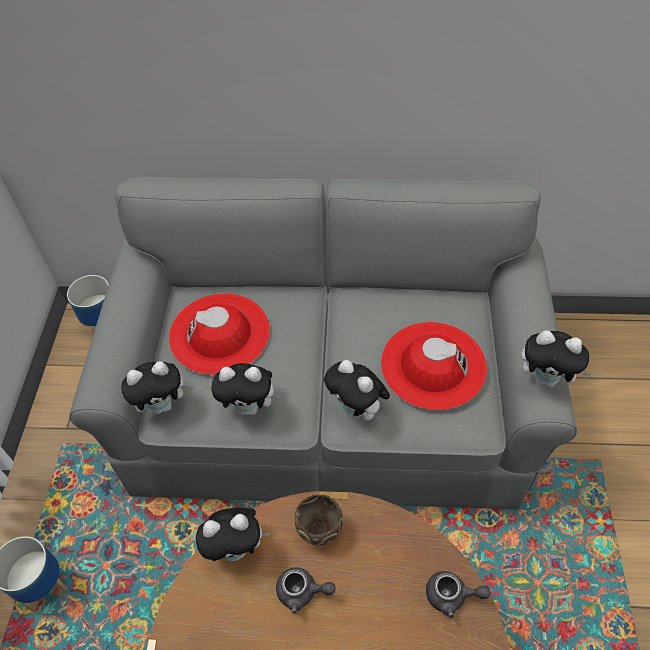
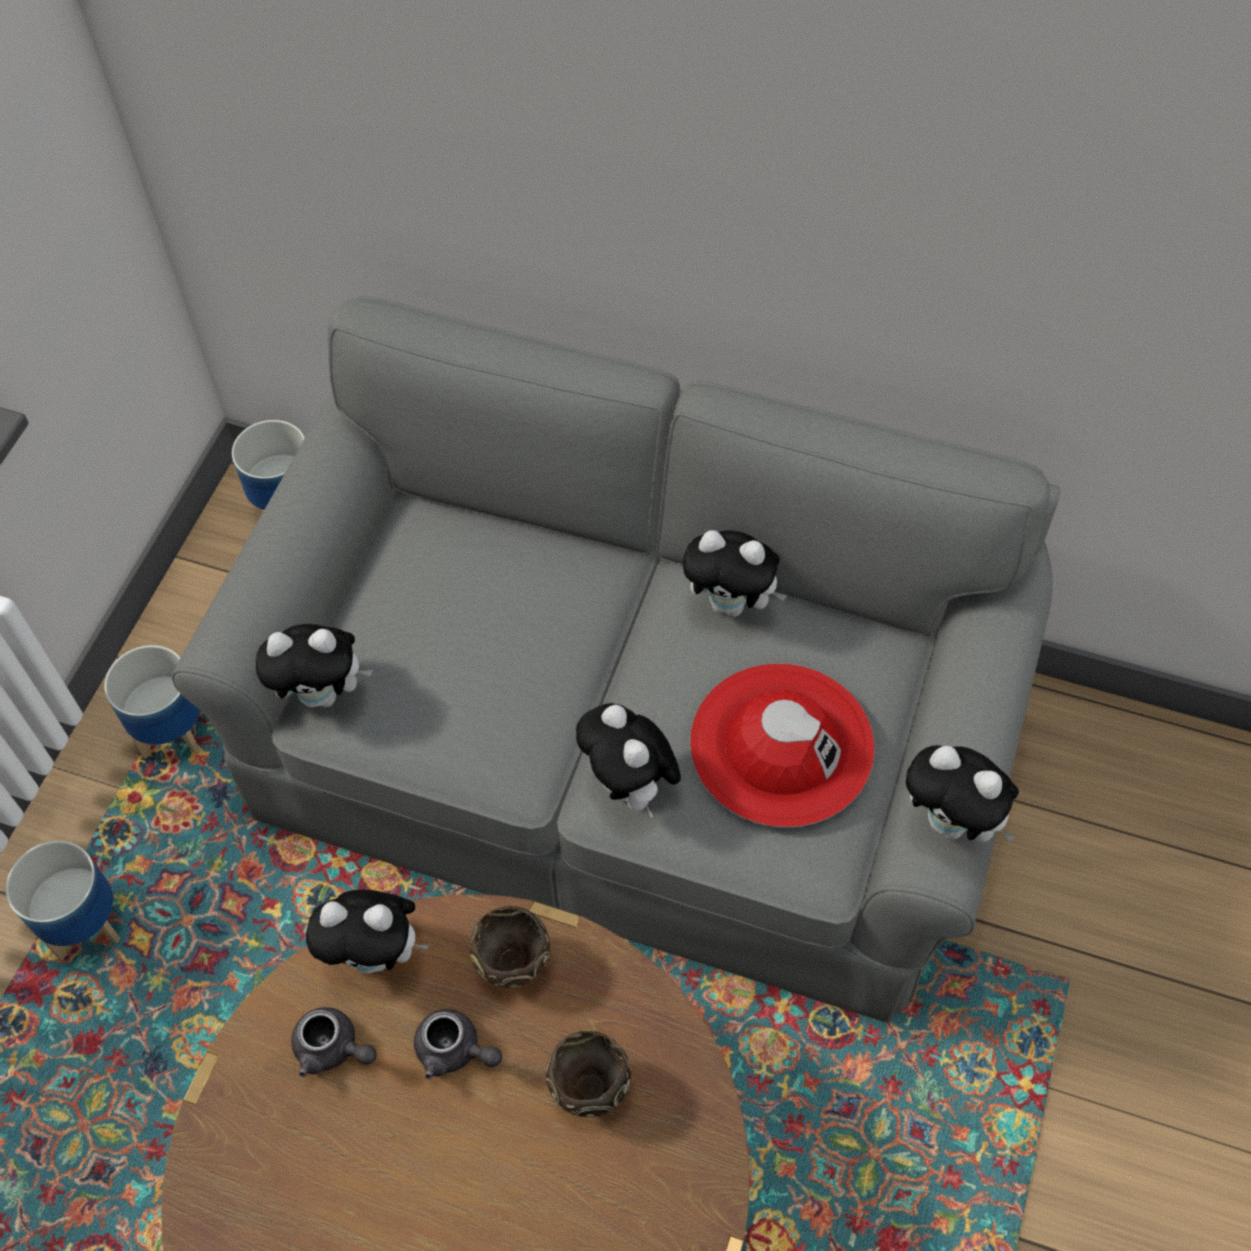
camera: 15 degrees right, 5 degrees up
(69, 459) = (173, 731): none -> planter
(219, 333) = (447, 596): red hat -> none
(250, 407) = (458, 735): plush toy -> plush toy (731, 604)
(388, 590) = (588, 1088): none -> brown bowl
(452, 596) = (685, 1126): grey teapot -> grey teapot (333, 1049)

